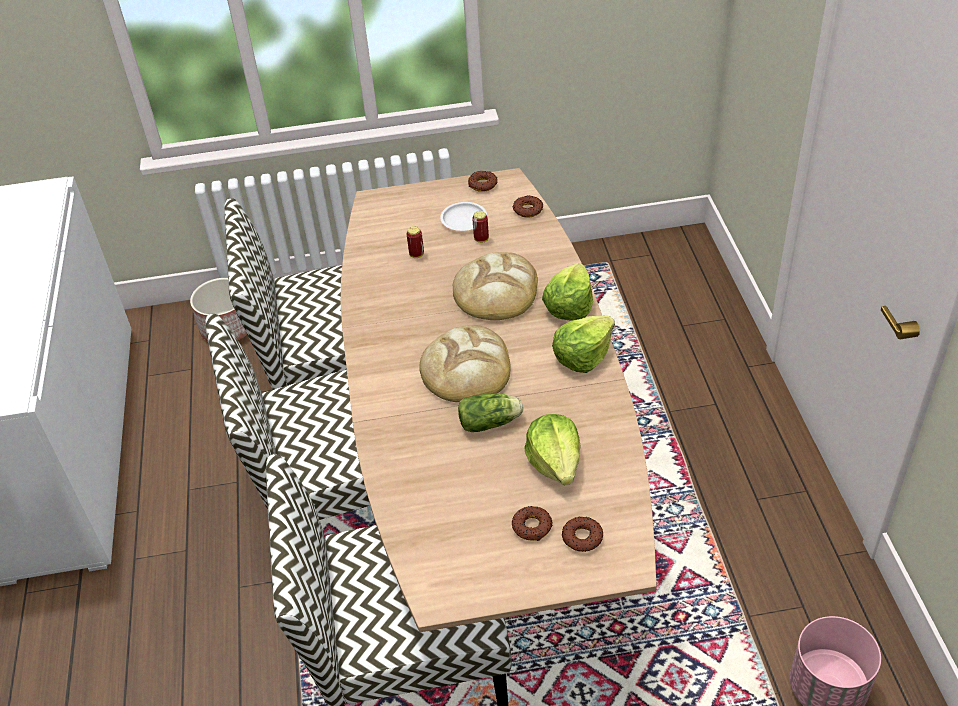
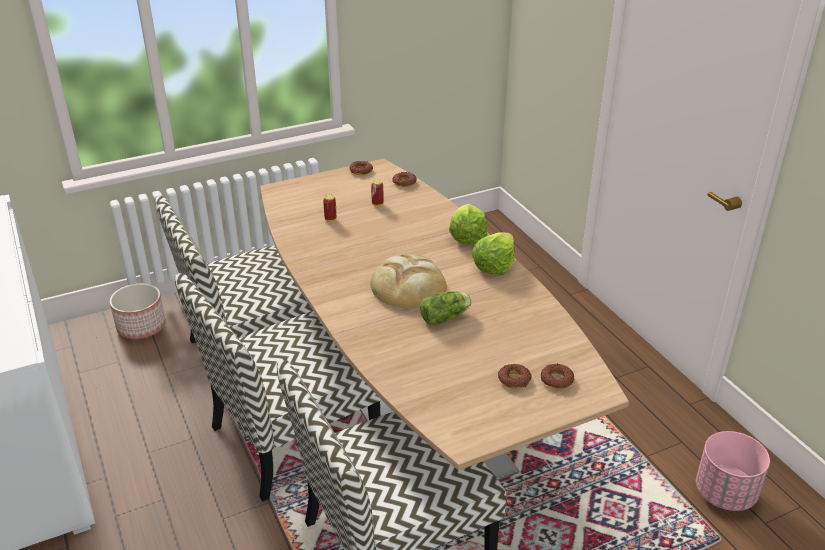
camera: 20 degrees left, 10 degrees down
(464, 220) = (357, 193): white plate -> none
(496, 291) = (406, 234): bread -> none
(555, 462) = (510, 335): lettuce -> none

